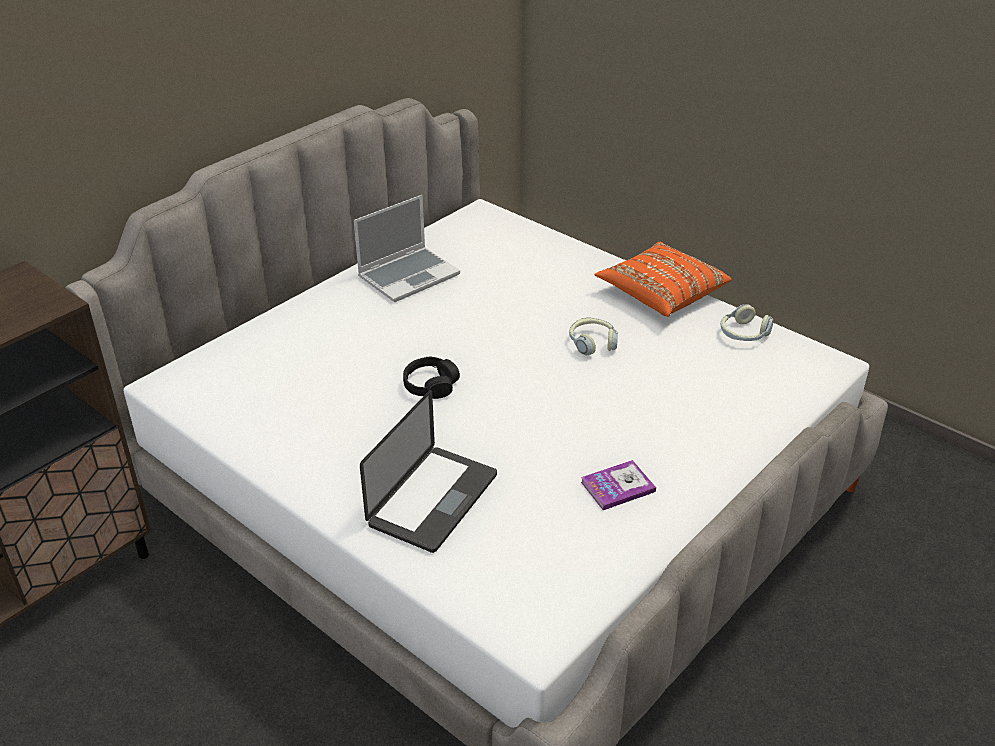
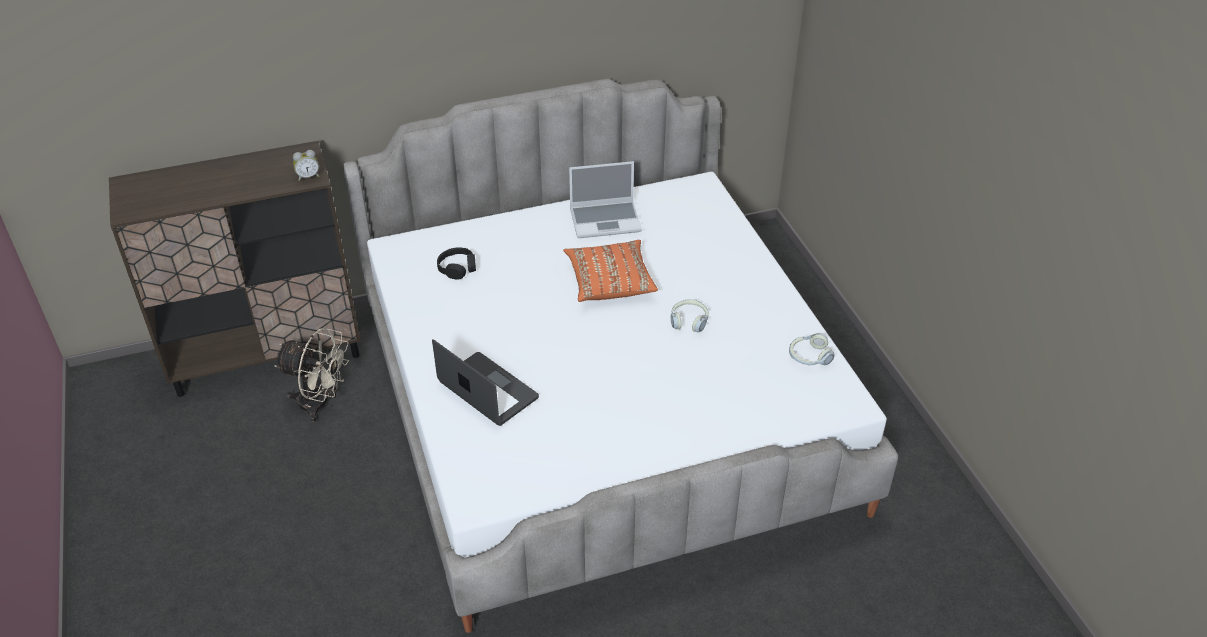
camera: 30 degrees right, 5 degrees up
(46, 303) = (308, 176): none -> alarm clock
(137, 634) = (321, 404): none -> beige fan
(430, 385) = (551, 310): black headphones -> black headphones (457, 268)
(433, 500) = (488, 390): laptop -> laptop turned 105 degrees counterclockwise
(617, 486) = (610, 431): book -> none
(661, 294) = (777, 301): orange pillow -> orange pillow (610, 282)

